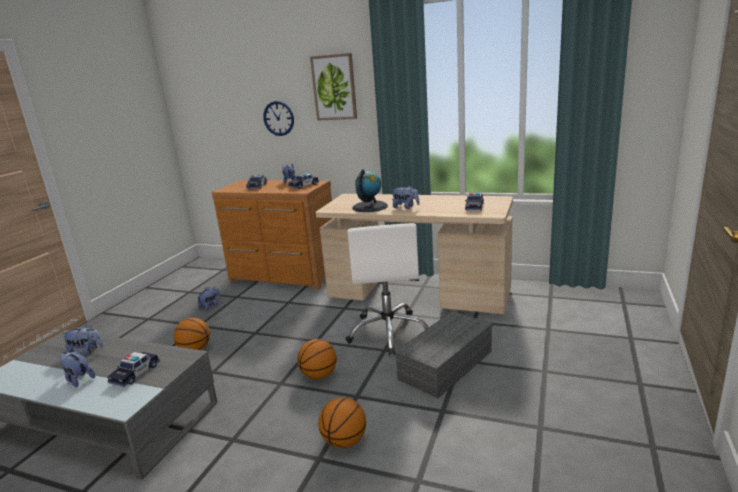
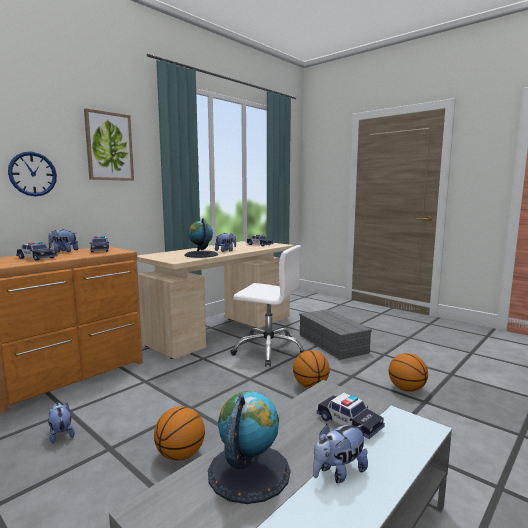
camera: 70 degrees left, 10 degrees down
(86, 352) = (248, 471): plush toy -> globe

